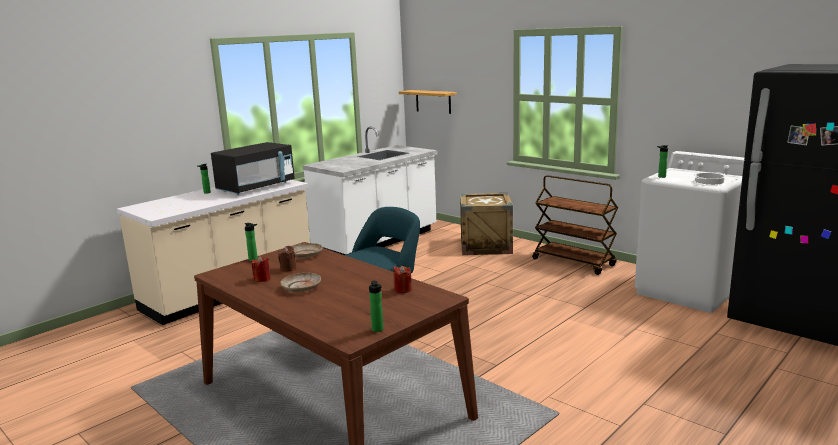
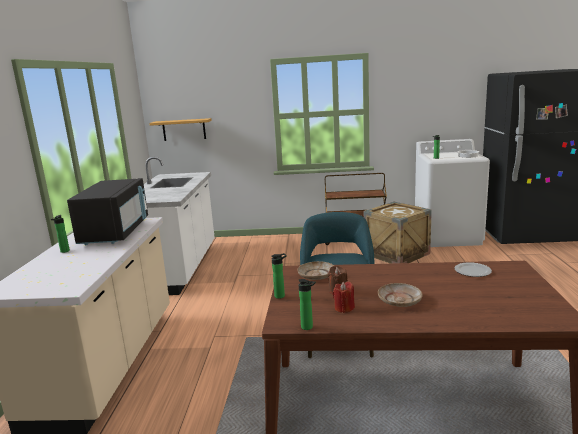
camera: 40 degrees left, 0 degrees up
(378, 330) = (555, 305): bottle -> bottle (308, 327)
(402, 289) = (473, 271): red candle -> plate
(486, 246) = (276, 246): crate -> crate (396, 254)

